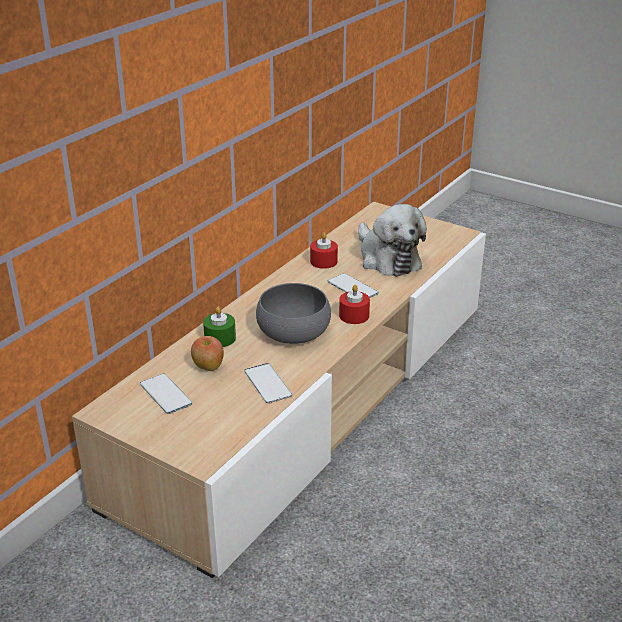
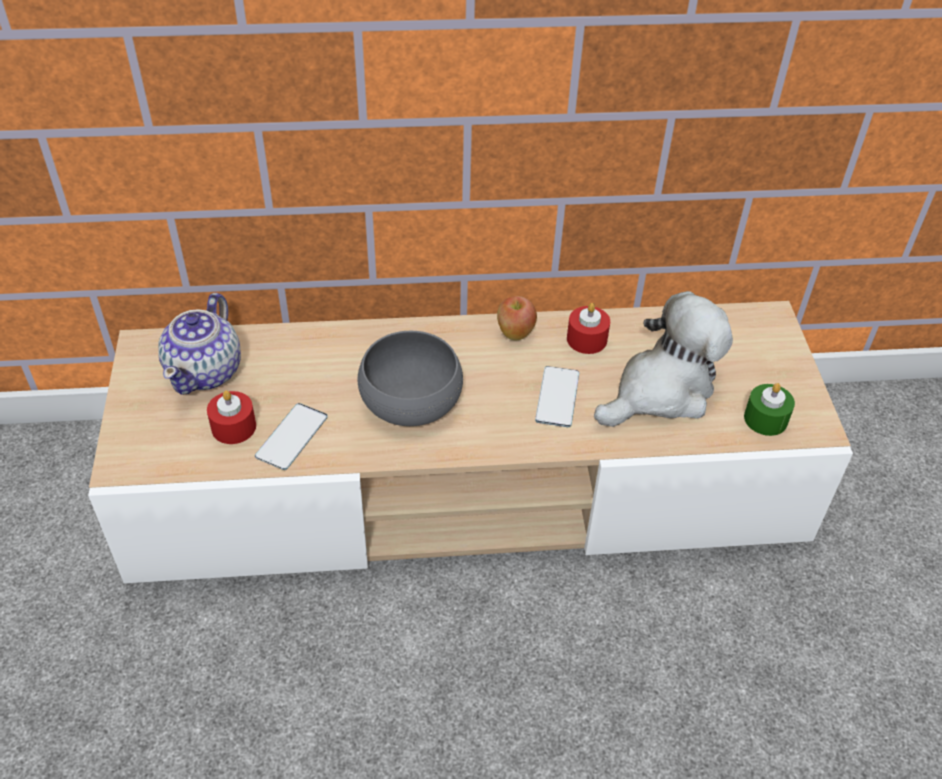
camera: 50 degrees right, 15 degrees up
(166, 394) = (206, 371): phone -> teapot
(208, 367) = (279, 373): apple -> apple (515, 333)
(220, 338) = (340, 350): green candle -> green candle (765, 419)
(354, 315) = (497, 432): red candle -> red candle (233, 427)
(387, 258) = (661, 391): plush toy -> plush toy turned 150 degrees counterclockwise

